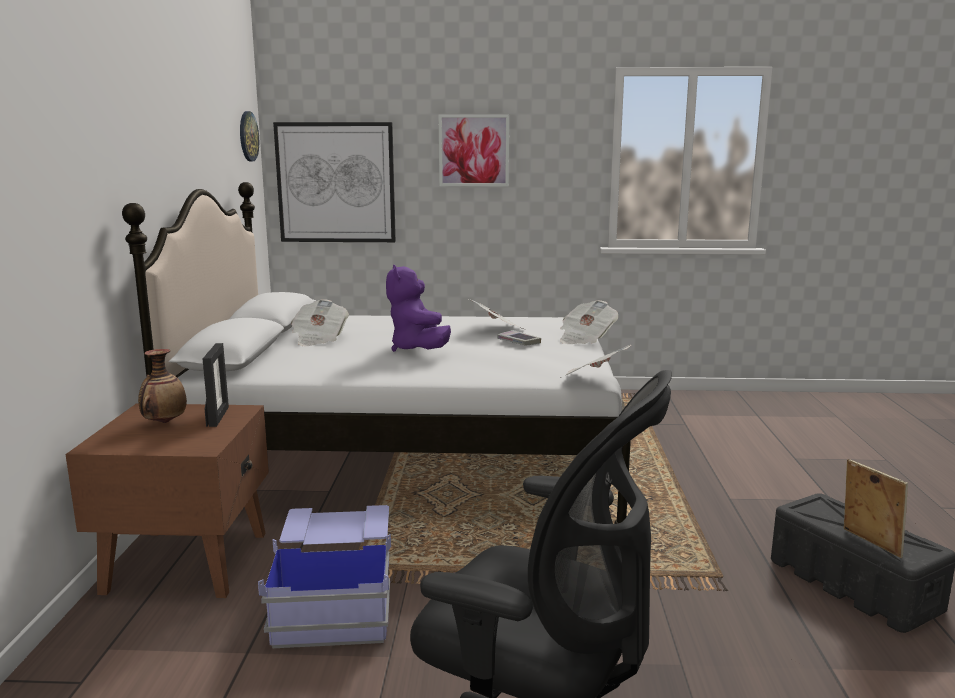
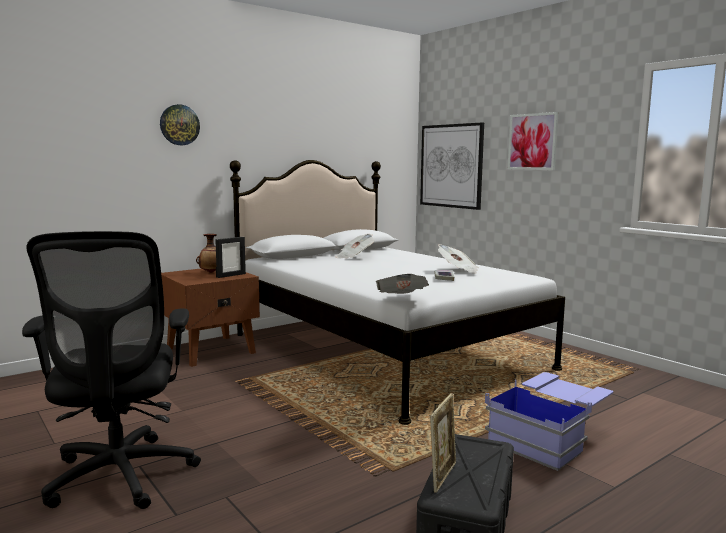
camera: 50 degrees right, 5 degrees down
(248, 136) = (397, 134): wall clock -> wall clock (179, 125)
(336, 600) = (216, 385): blue storage box -> blue storage box (549, 439)
(418, 349) = (376, 269): purple plush toy -> none
(585, 339) = (492, 285): newspaper -> none

